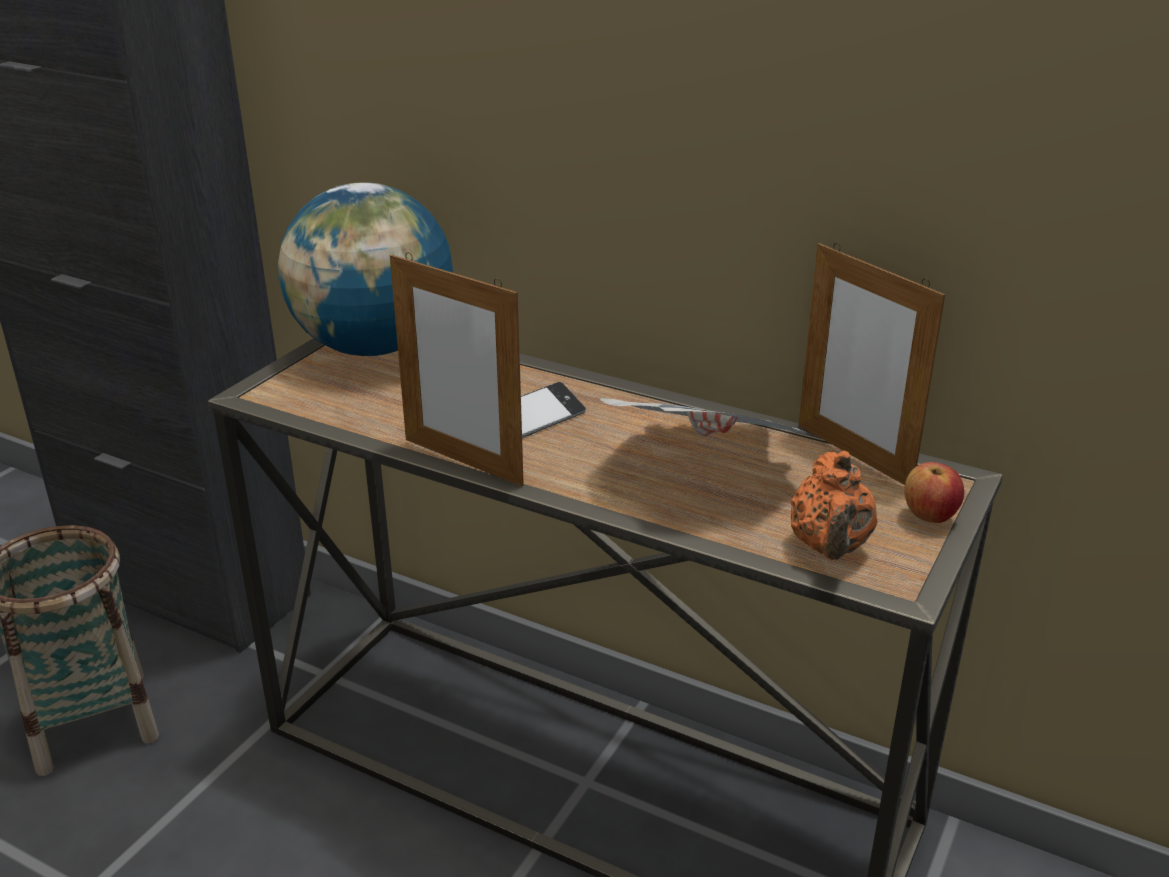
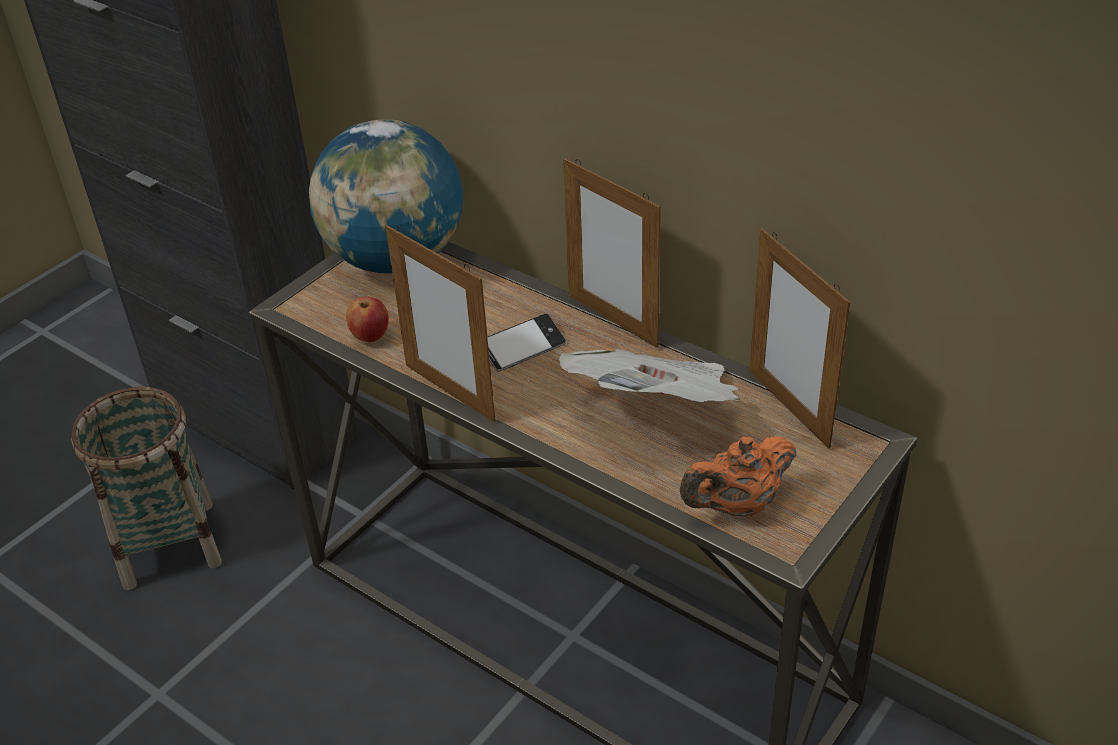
camera: 10 degrees right, 10 degrees up
(633, 389) = (612, 320): none -> picture frame
(829, 547) = (737, 505): orange teapot -> orange teapot turned 45 degrees clockwise
(929, 516) = (835, 479): apple -> apple (370, 336)

